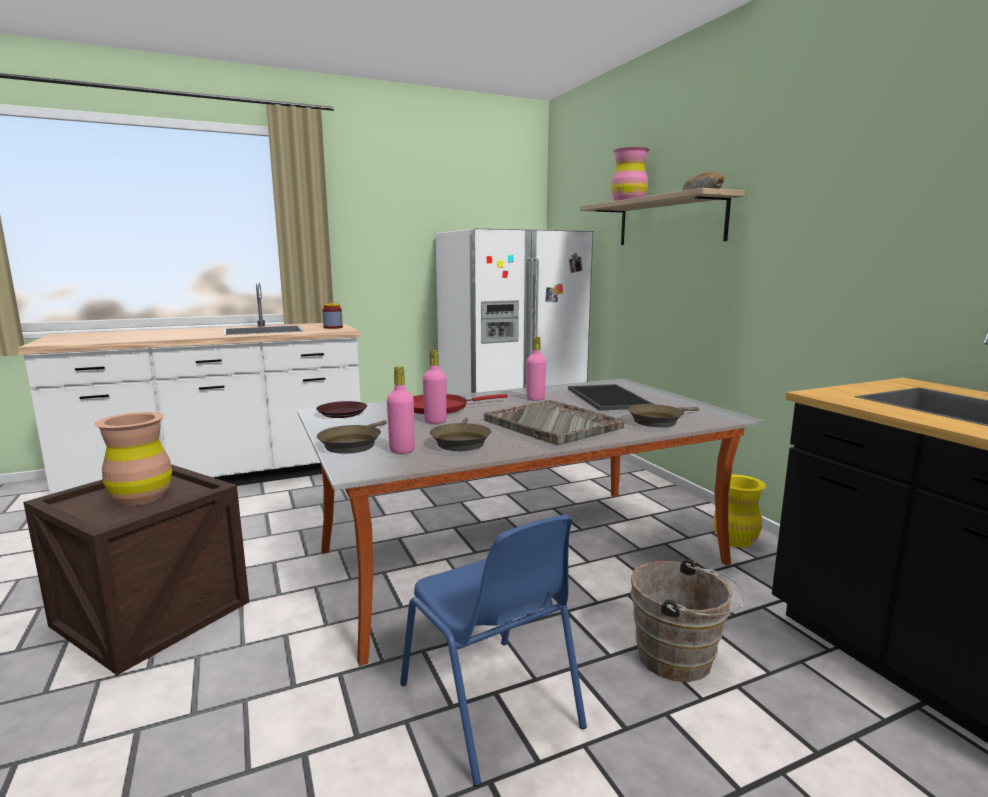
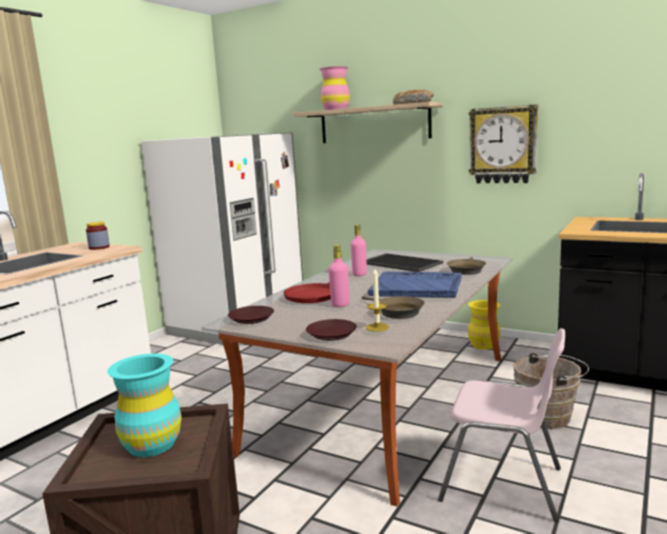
camera: 35 degrees left, 0 degrees up
(141, 497) = (152, 445): brown vase -> turquoise vase
(352, 444) = (331, 334): brown frying pan -> brown plate
(402, 450) = (377, 327): pink bottle -> candle
(491, 706) = (503, 484): blue chair -> pink chair
(553, 424) = (417, 287): grey tray -> blue tray
(813, 254) = (503, 145): none -> wall clock

